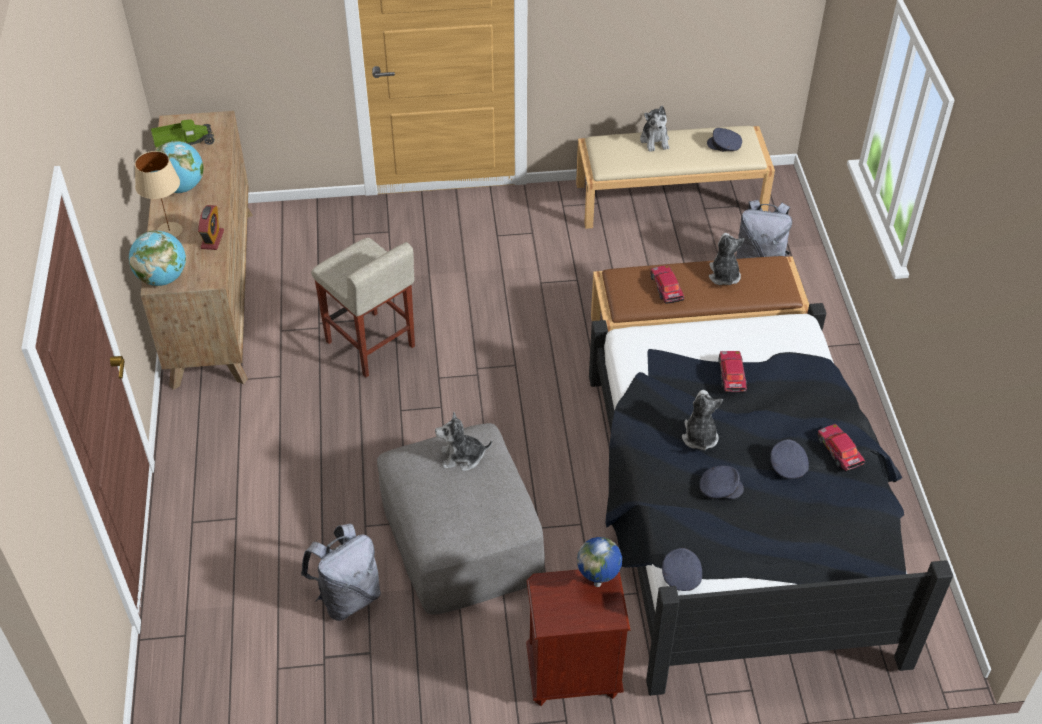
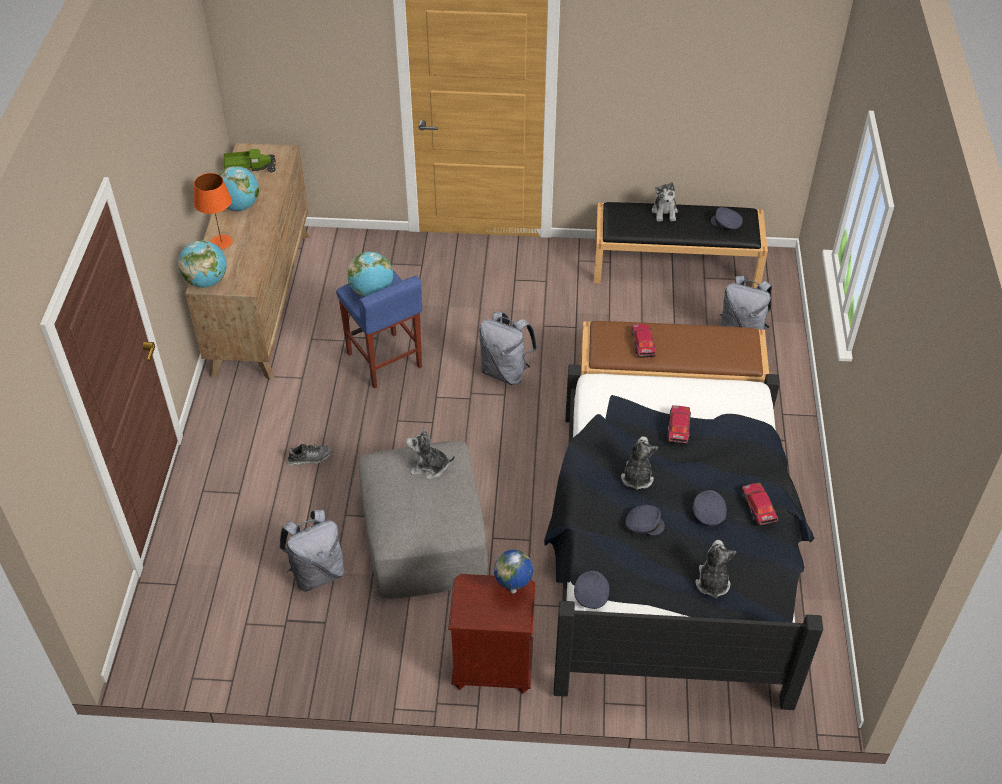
camera: 10 degrees right, 0 degrees up
(169, 231) = (221, 242): beige table lamp -> orange table lamp
(212, 239) = (255, 253): alarm clock -> none
(309, 467) = (310, 458): none -> shoe
(354, 267) = (372, 291): none -> globe
(371, 345) = (384, 361): beige stool -> blue stool
(511, 339) = (506, 372): none -> grey backpack
(671, 198) = (676, 265): beige bench -> black bench
(724, 275) = (697, 339): plush toy -> plush toy (712, 582)

